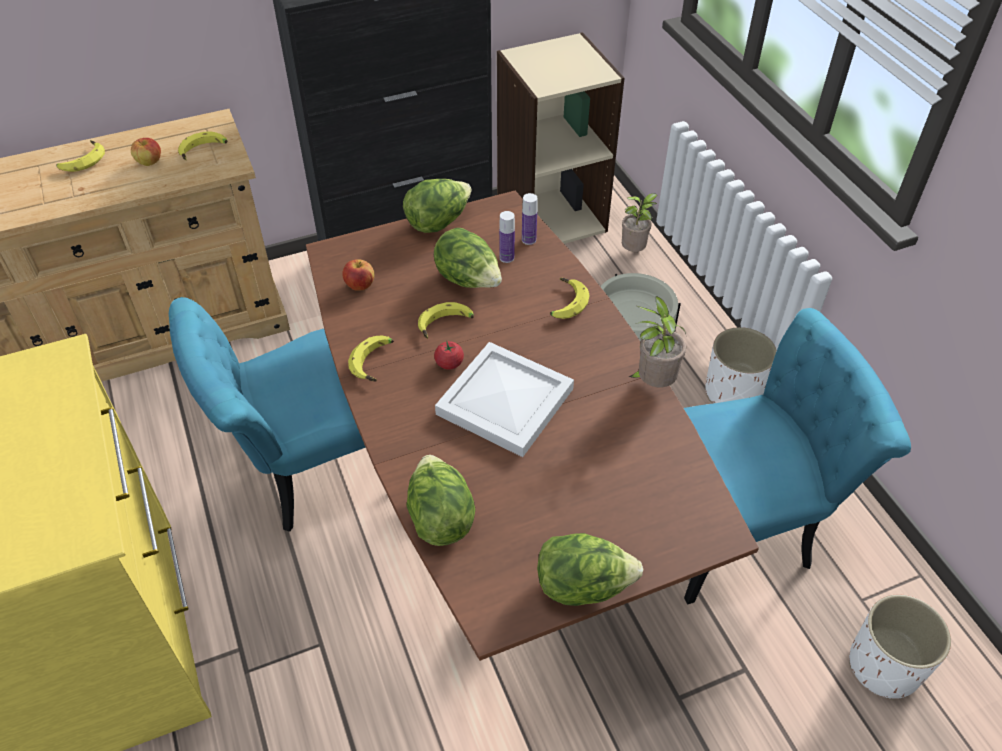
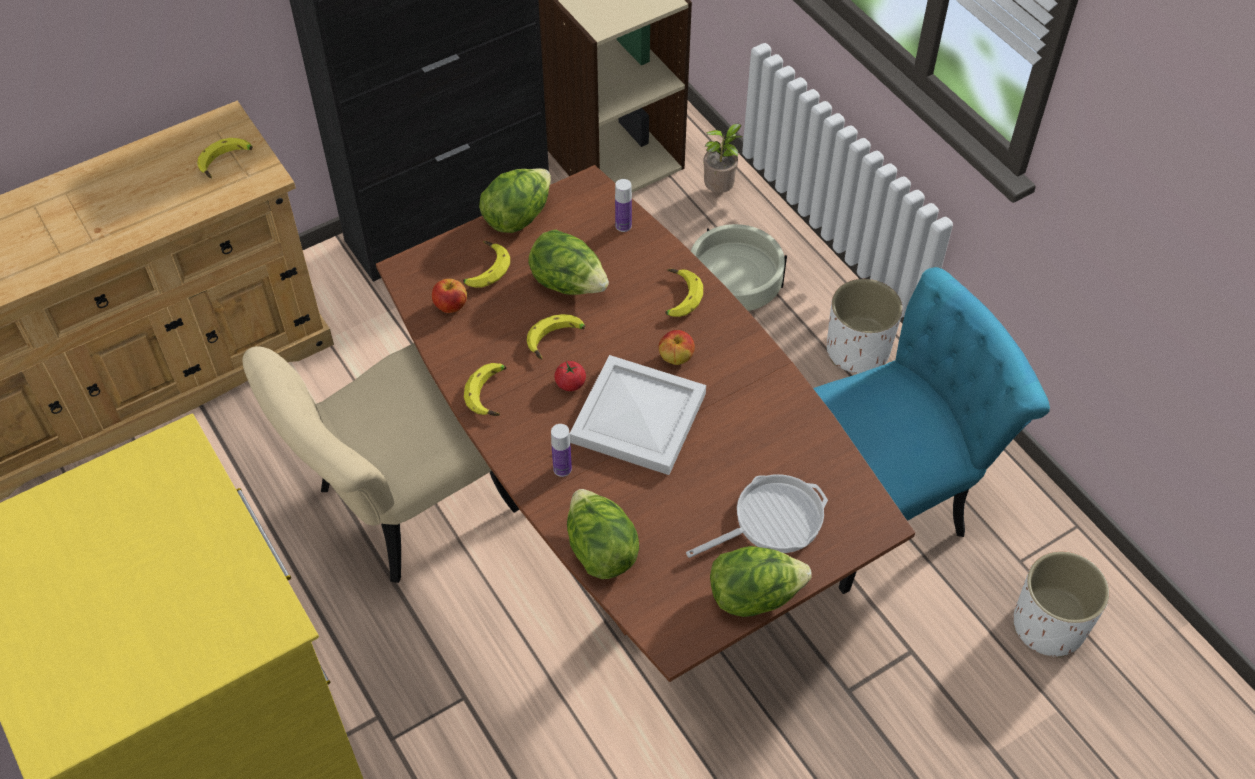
camera: 10 degrees left, 5 degrees up
(82, 161) = (85, 193): banana -> banana (484, 269)
(150, 162) = (167, 185): apple -> apple (676, 358)
(307, 469) = (399, 509): turquoise chair -> beige chair
(506, 258) = (604, 251): bottle -> bottle (562, 469)
(615, 514) = (772, 520): none -> frying pan
(652, 383) = (785, 376): potted plant -> none

